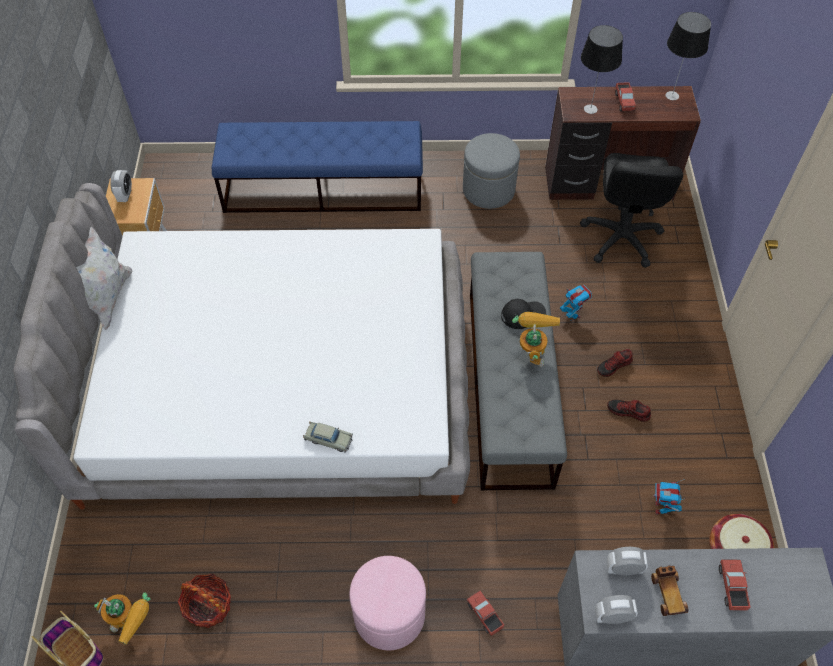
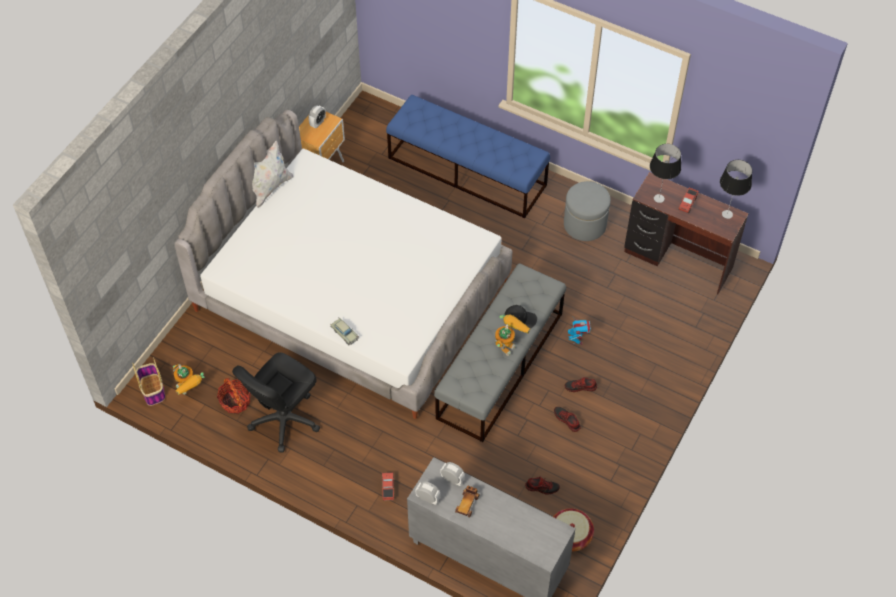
camera: 30 degrees right, 0 degrees up
(389, 614) = (333, 459): pink ottoman -> none
(620, 238) = (655, 303): black office chair -> black office chair (284, 419)
(661, 508) = (542, 487): toy robot -> shoe
(731, 587) = (505, 519): toy truck -> none

